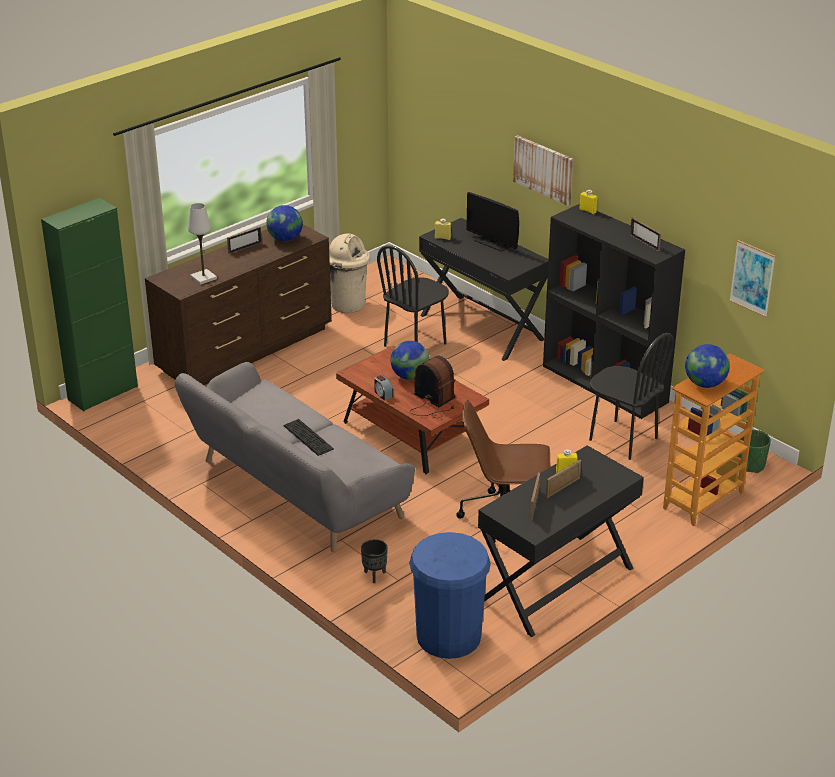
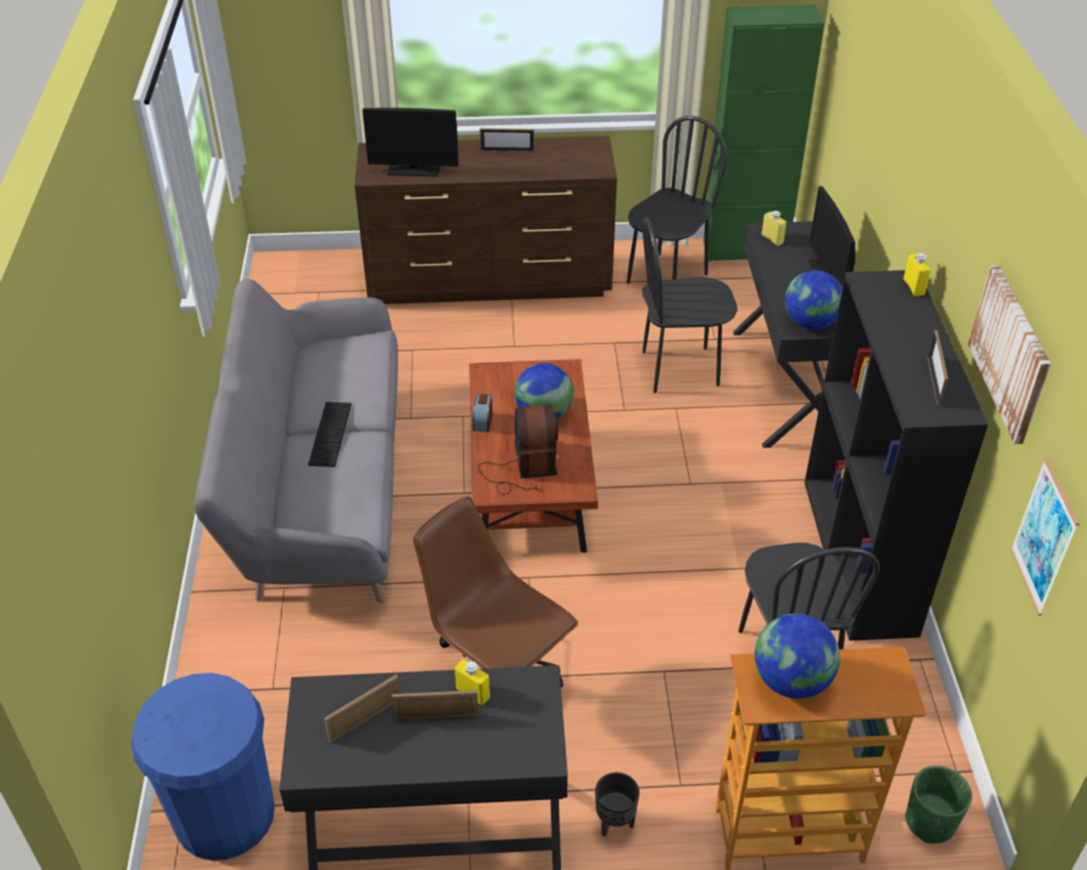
camera: 40 degrees right, 10 degrees up
(103, 393) = (295, 263): green cabinet -> green cabinet (744, 249)
(203, 278) = (414, 169): white table lamp -> monitor
(285, 239) = (565, 159): globe -> globe (810, 322)
(348, 305) = (666, 278): beige trash can -> black chair
(374, 575) = (257, 663): black planter -> black planter (615, 822)
(543, 169) = (906, 193): picture -> picture (1010, 353)

